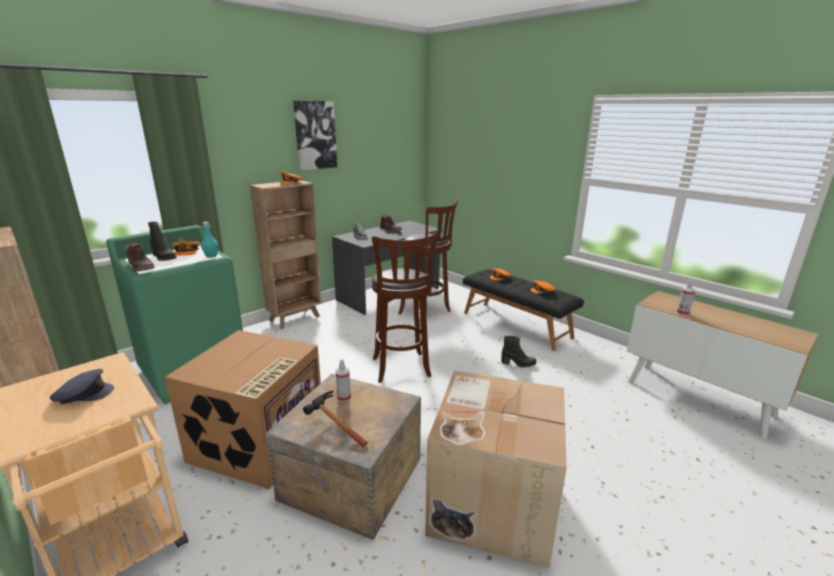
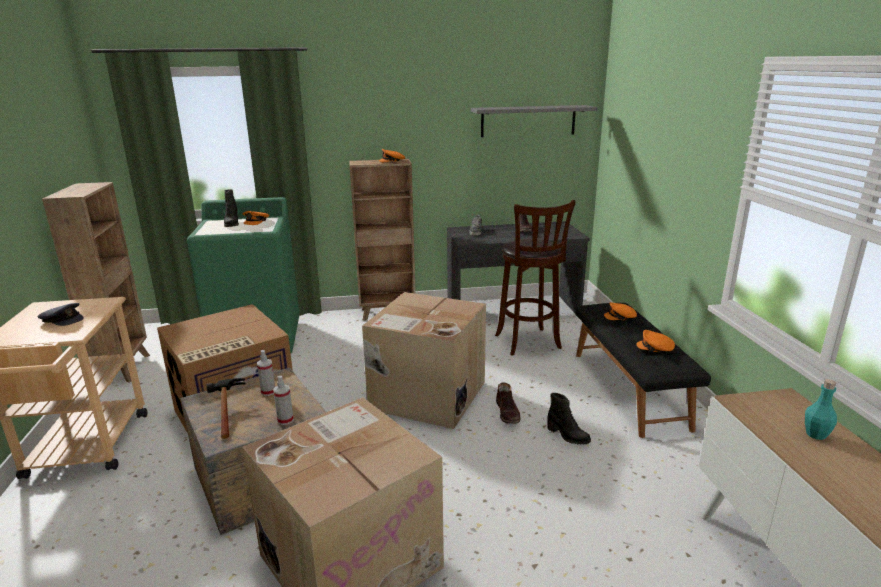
camera: 35 degrees right, 0 degrees up
(141, 267) = (205, 229): brown boot -> brown boot (508, 413)
(211, 256) = (265, 229): turquoise bottle -> turquoise bottle (816, 434)
(315, 135) = (433, 108): picture -> none
(381, 145) = (528, 121): none -> grey shelf
(401, 369) = (426, 395): brown stool -> cardboard box
(682, 313) = (770, 430): spray bottle -> spray bottle (285, 420)

